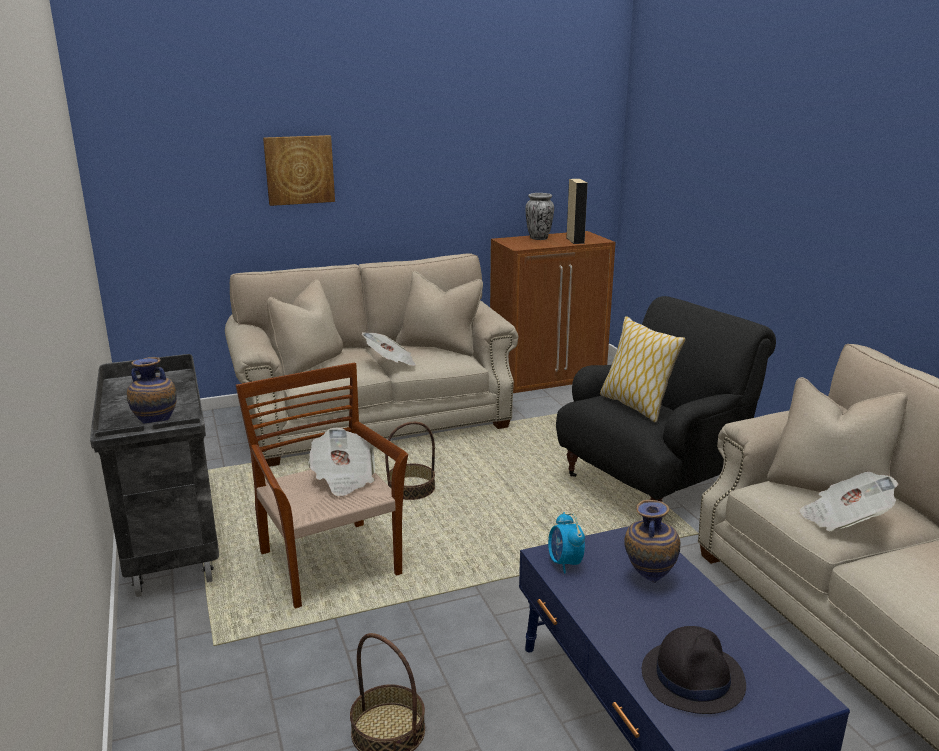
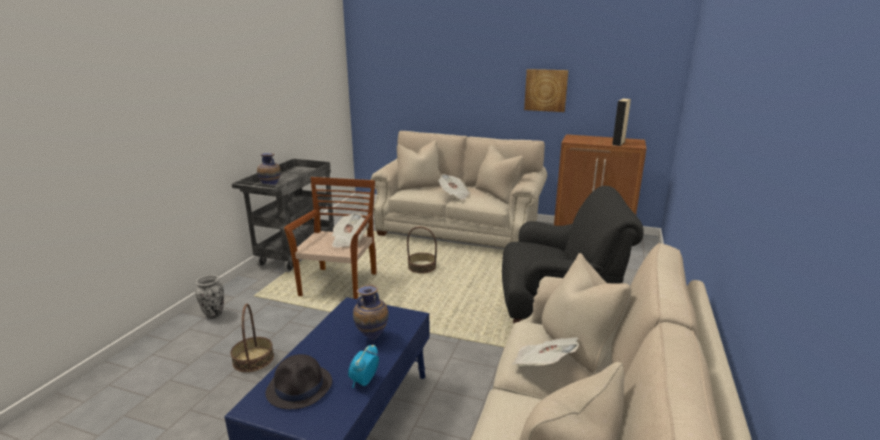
camera: 40 degrees right, 0 degrees up
(299, 170) = (449, 77): picture -> picture (546, 90)
(539, 238) = (597, 138): vase -> vase (214, 314)
(565, 563) = (351, 311): alarm clock -> alarm clock (364, 381)
(635, 406) = (537, 253): pillow -> none

